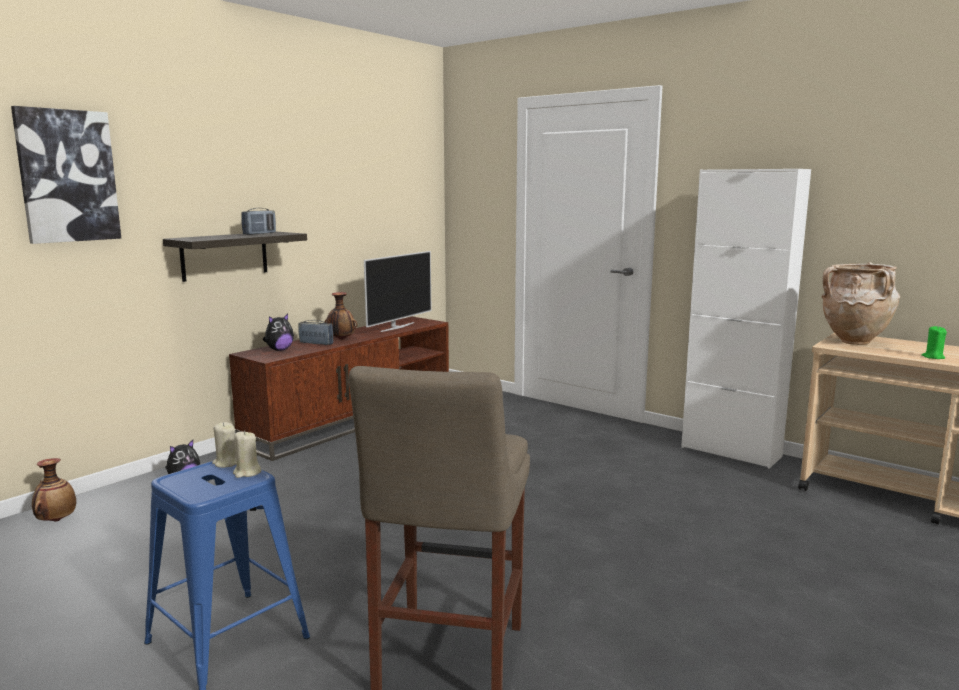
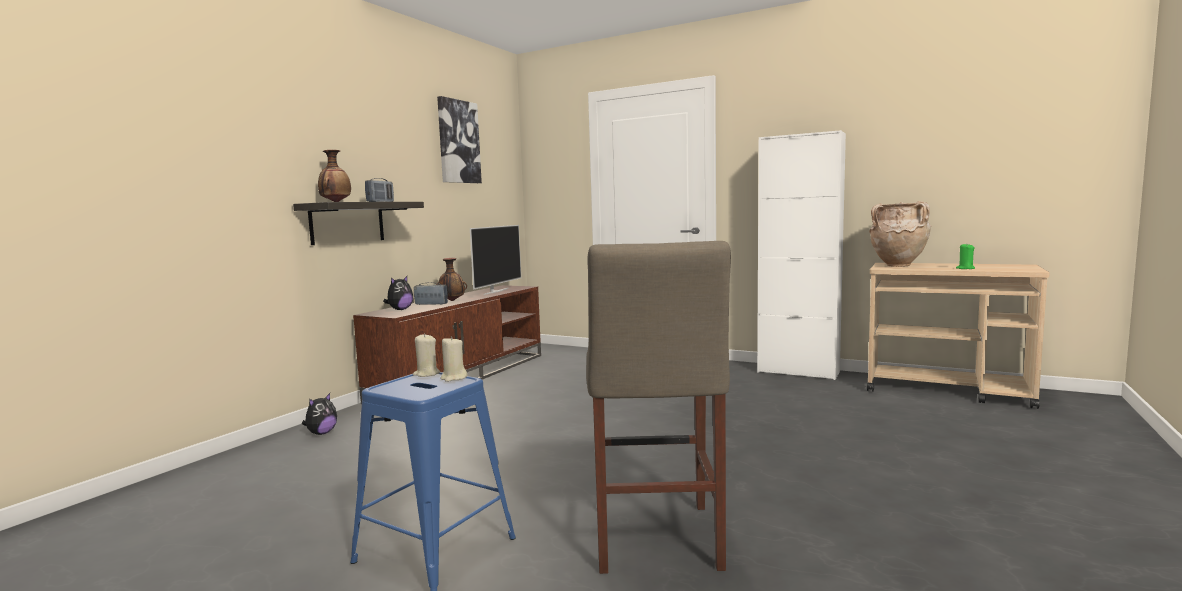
camera: 10 degrees left, 5 degrees down
(56, 520) = (202, 476): vase -> vase (335, 202)
(67, 176) = (207, 138): picture -> picture (458, 142)

